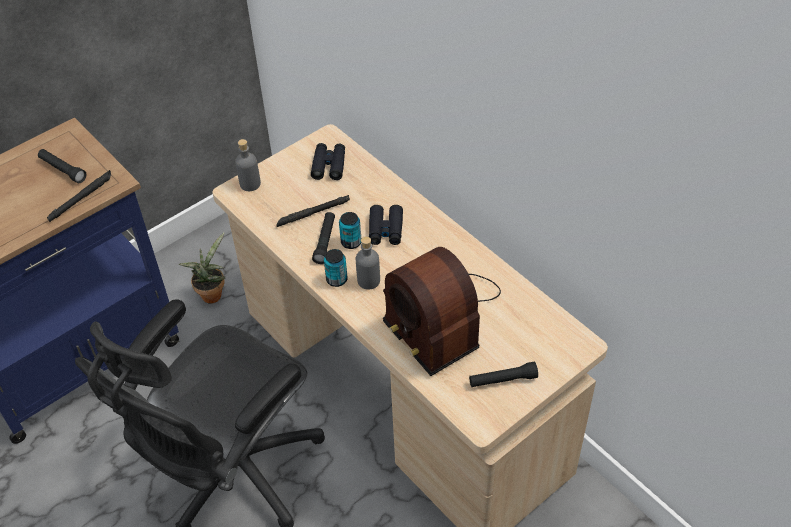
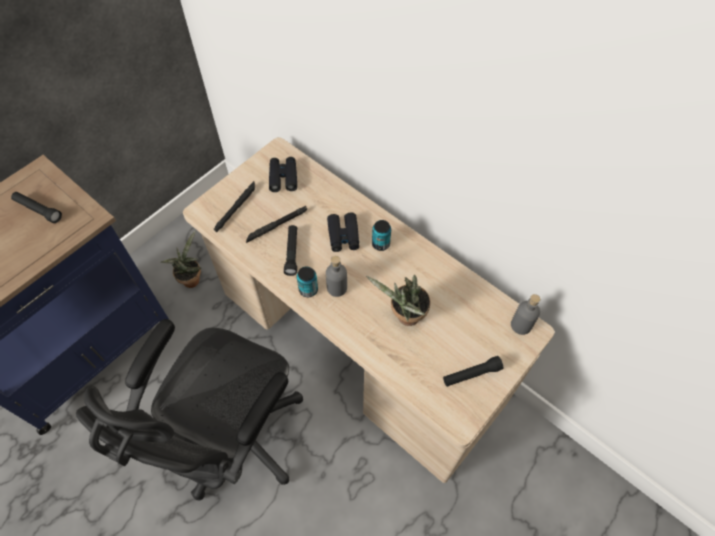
camera: 10 degrees left, 10 degrees up
(81, 198) = (60, 238): black flashlight -> black flashlight (236, 208)
(250, 184) = (216, 202): grey bottle -> grey bottle (521, 325)
(351, 242) = (315, 251): can -> can (380, 244)
(439, 316) = (405, 317): radio -> potted plant

